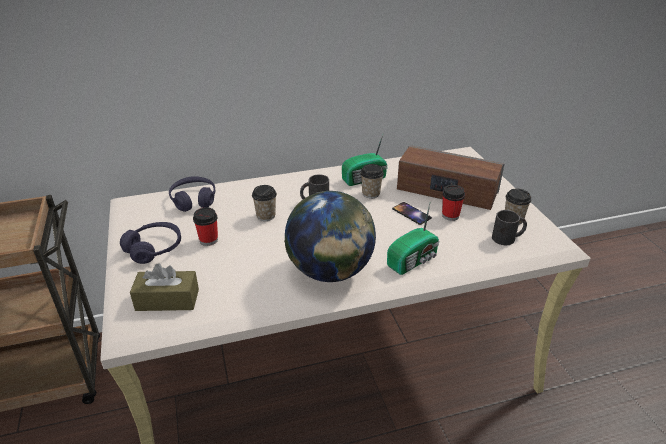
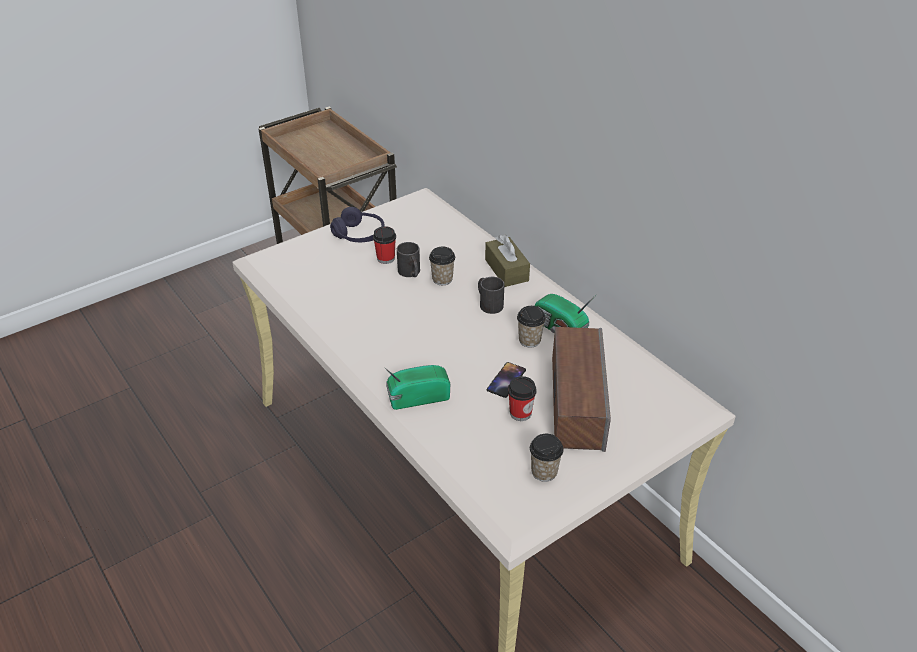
camera: 70 degrees right, 5 degrees up
(167, 300) = (298, 265): brown tissue box -> brown tissue box (506, 270)
(194, 200) = (444, 229): purple headphones -> none
(330, 272) = (372, 343): globe -> none
(414, 260) = (416, 397): radio -> radio turned 135 degrees clockwise
(508, 238) = (499, 470): black mug -> black mug (410, 273)

